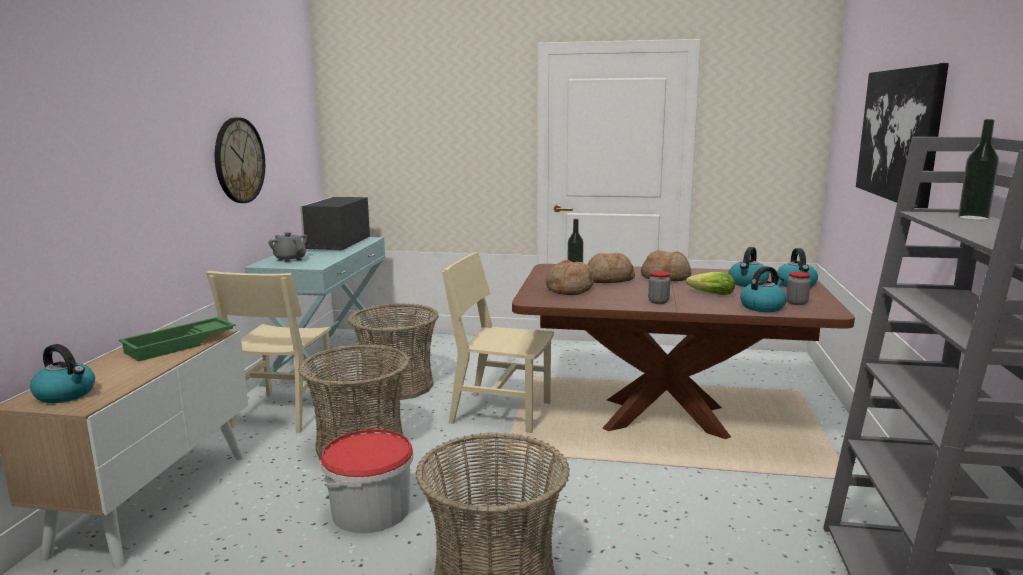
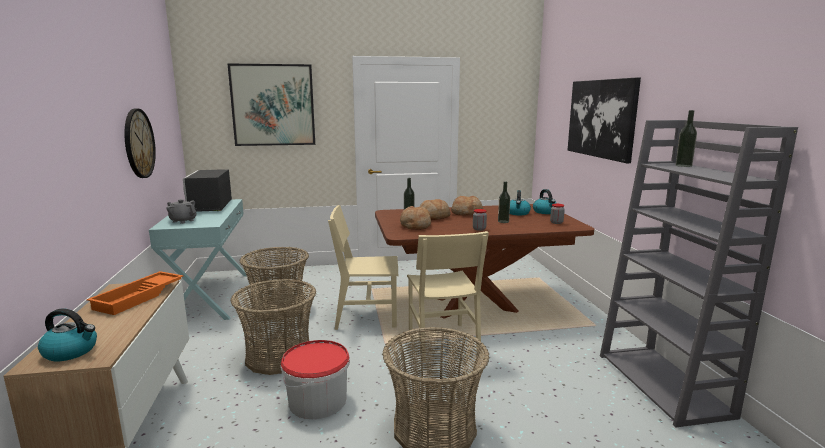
camera: 20 degrees left, 0 degrees up
(180, 345) = (139, 297): green tray -> orange tray
(283, 412) = (198, 341): beige chair -> beige chair (442, 342)
(430, 113) = (273, 105): none -> picture
(709, 294) = (503, 221): lettuce -> bottle
(762, 307) = (541, 227): kettle -> none

